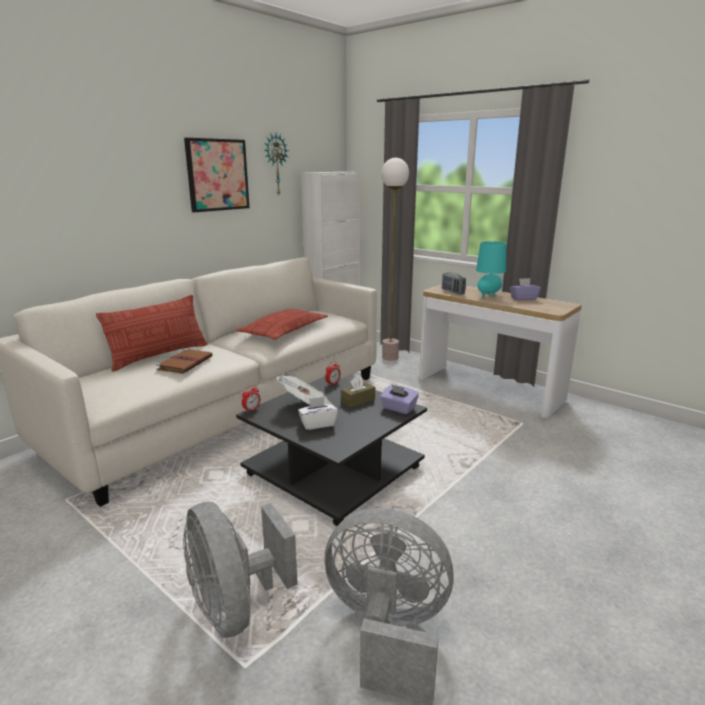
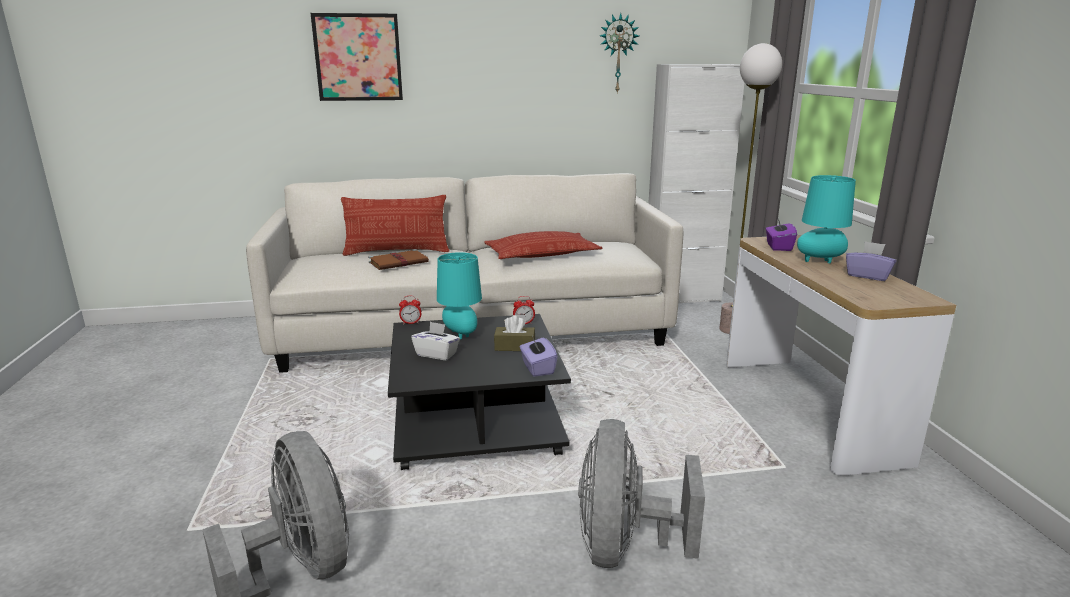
camera: 40 degrees right, 0 degrees up
(217, 175) = (530, 65): picture -> picture (358, 57)
(236, 606) = (245, 487): grey fan -> grey fan (624, 547)
(307, 405) = (461, 335): newspaper -> turquoise table lamp
(452, 292) = (778, 247): radio -> purple tissue box

